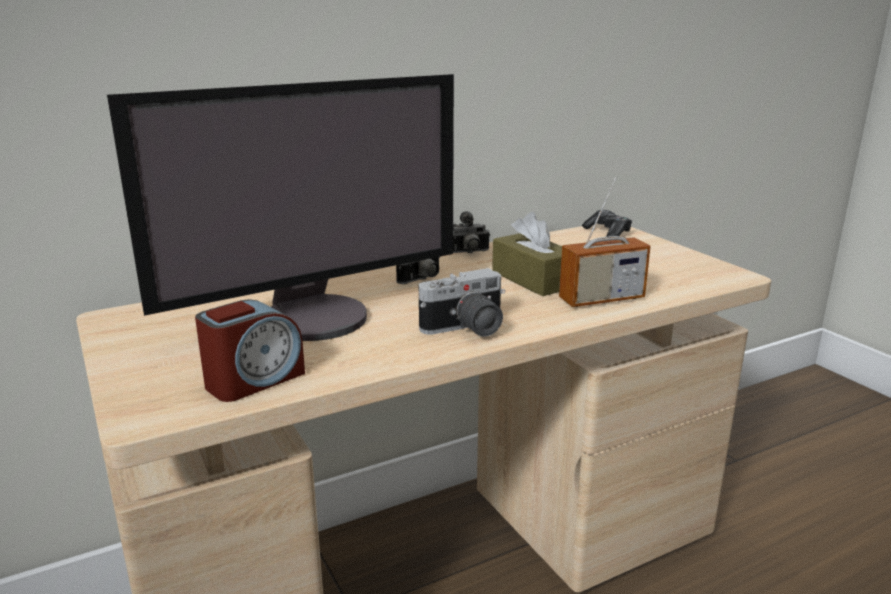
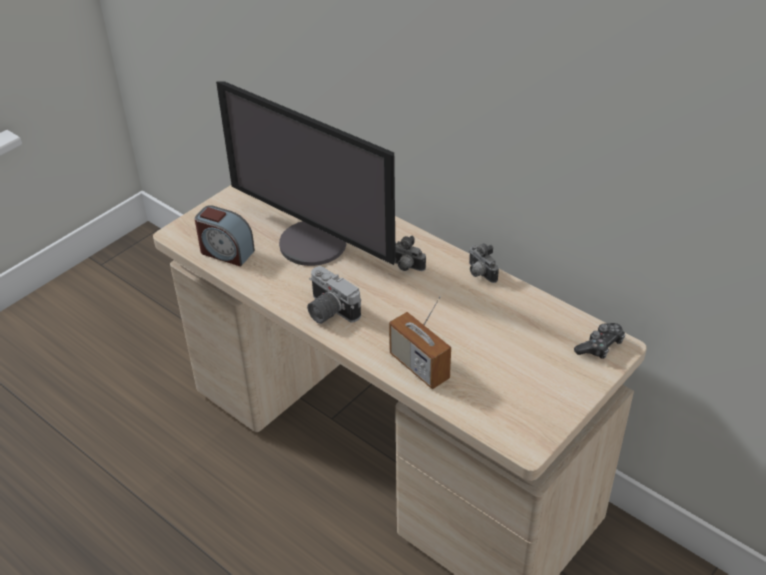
camera: 70 degrees right, 20 degrees up
(533, 279) = (440, 322): brown tissue box -> none

